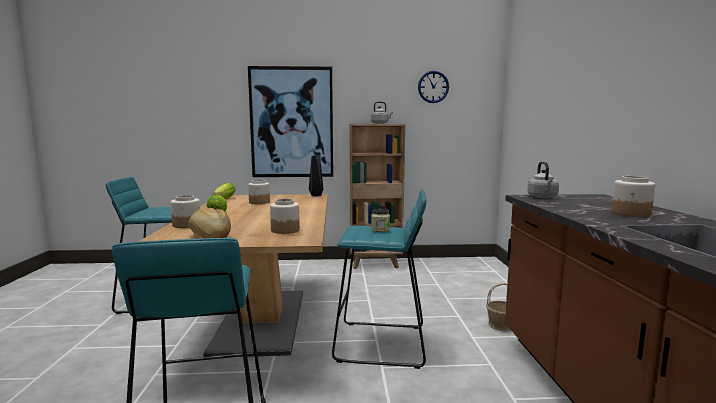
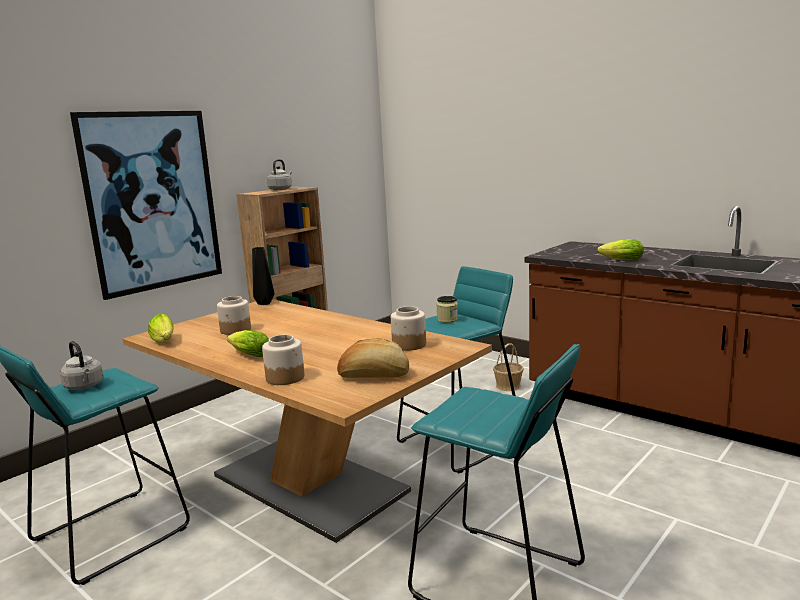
camera: 45 degrees left, 5 degrees up
(433, 87) = (318, 134): wall clock -> none
(543, 197) = (555, 253): grey kettle -> grey kettle (85, 387)
(578, 211) = (619, 260): none -> lettuce
(631, 214) = (644, 255): jar -> none

